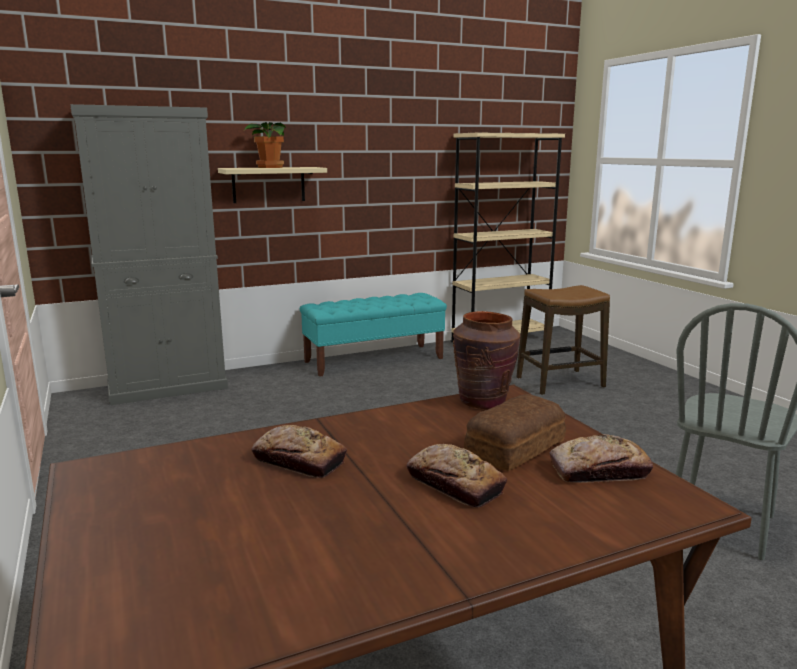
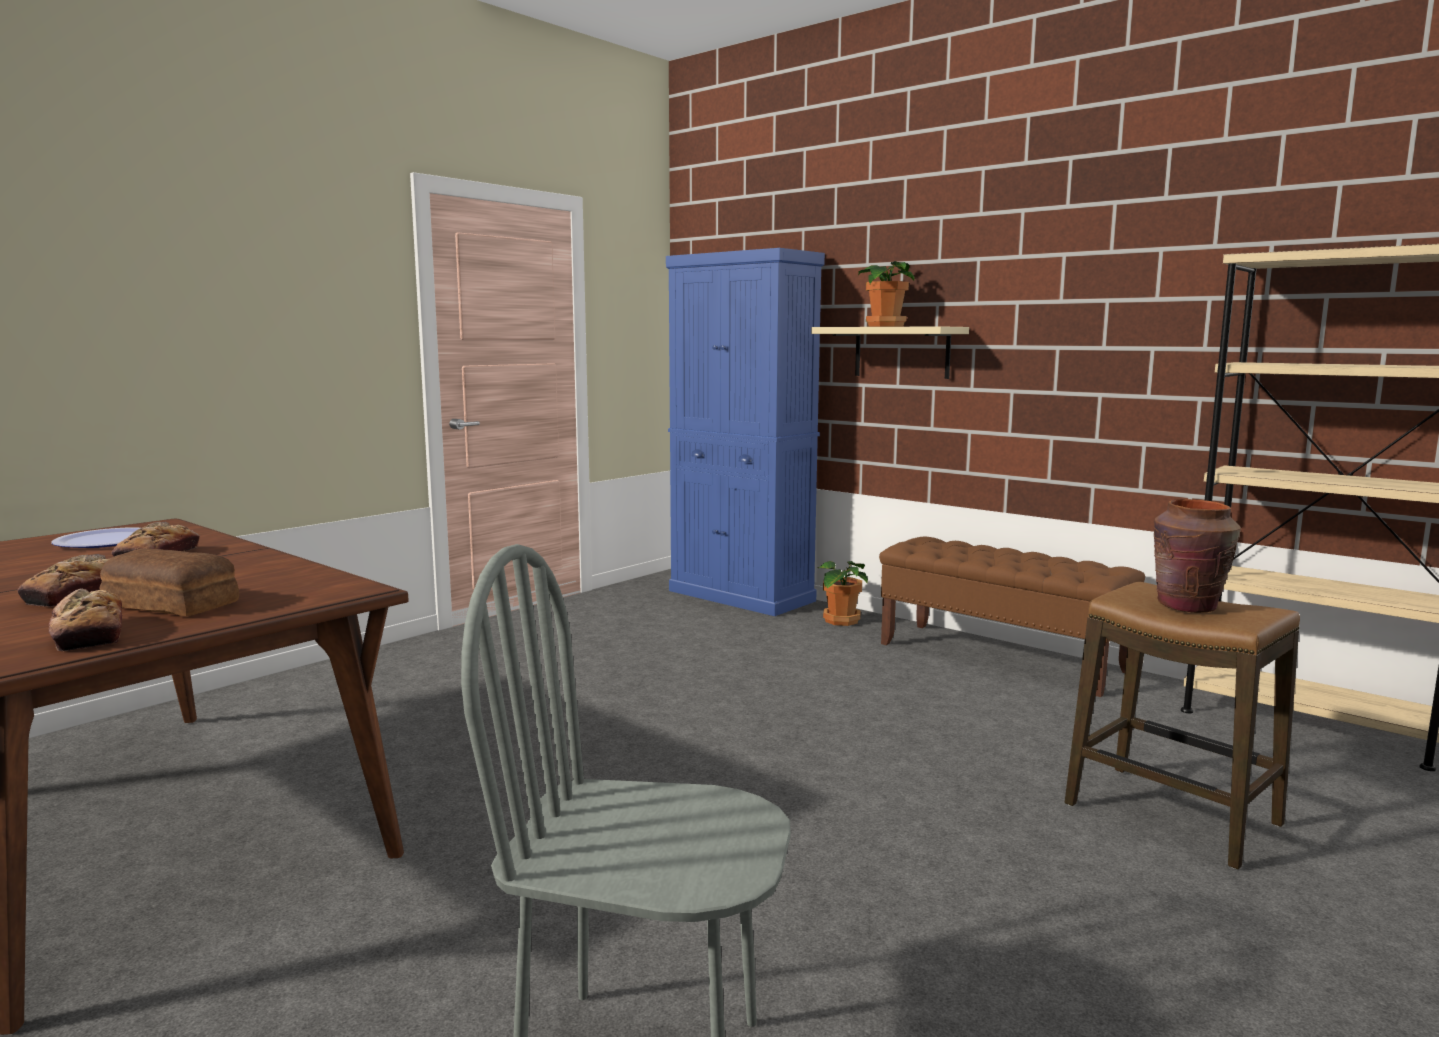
camera: 65 degrees right, 5 degrees down
(167, 493) = (106, 541): none -> plate
(168, 387) = (741, 596): grey cabinet -> blue cabinet
(265, 375) = (840, 621): none -> potted plant
(374, 360) = (1001, 657): turquoise bench -> brown bench
(483, 401) = (326, 584): brown vase -> brown vase (1188, 606)

